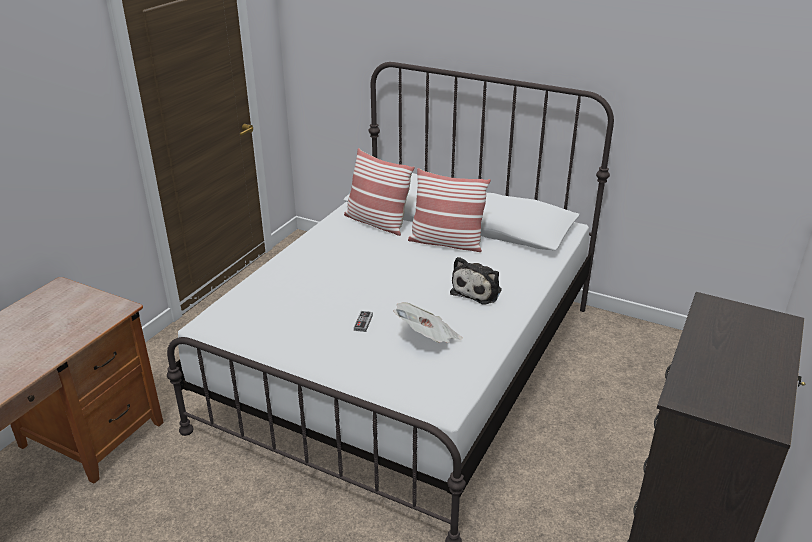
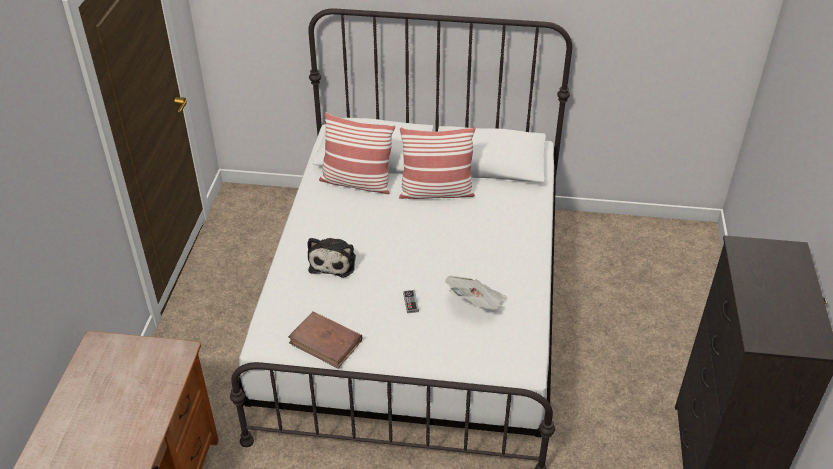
camera: 20 degrees left, 10 degrees up
(260, 335) = (326, 342): none -> brown book
(478, 290) = (493, 241): plush toy -> plush toy (334, 262)

